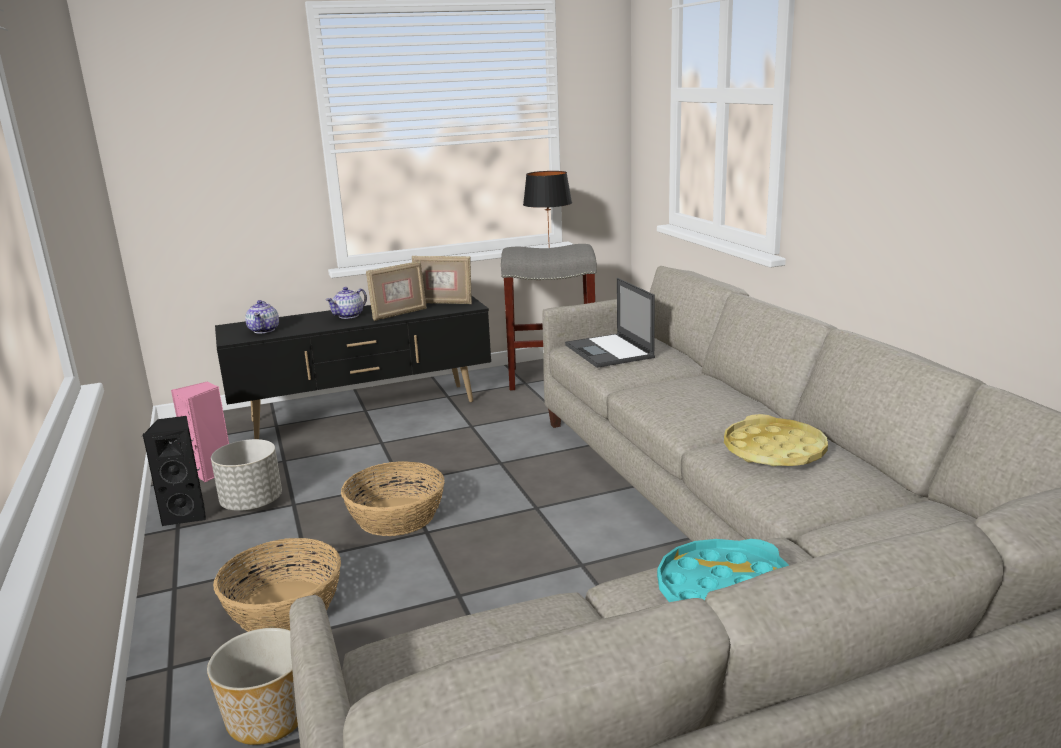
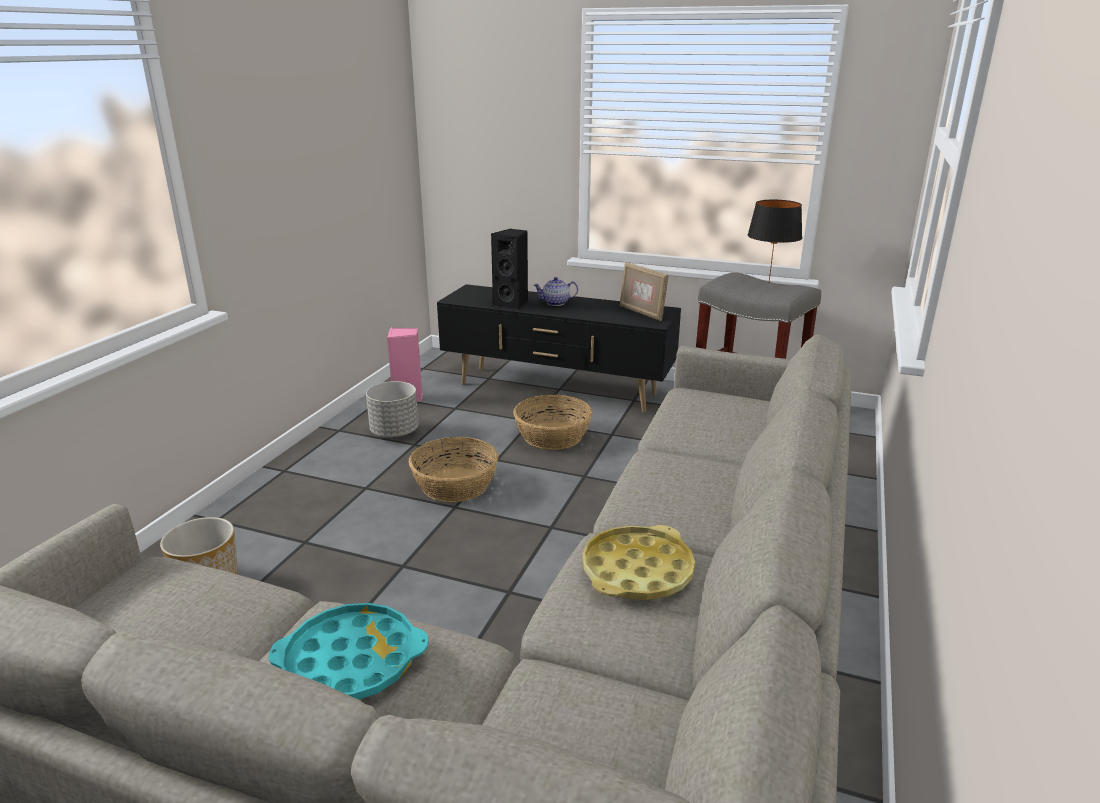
camera: 40 degrees right, 5 degrees up
(187, 514) = (355, 423): black speaker -> black speaker (512, 304)
(264, 330) = (484, 298): teapot -> none
(285, 607) = (310, 515): basket -> basket (553, 436)
(399, 314) = (590, 313): picture frame -> none
(609, 351) = (702, 409): laptop -> none

